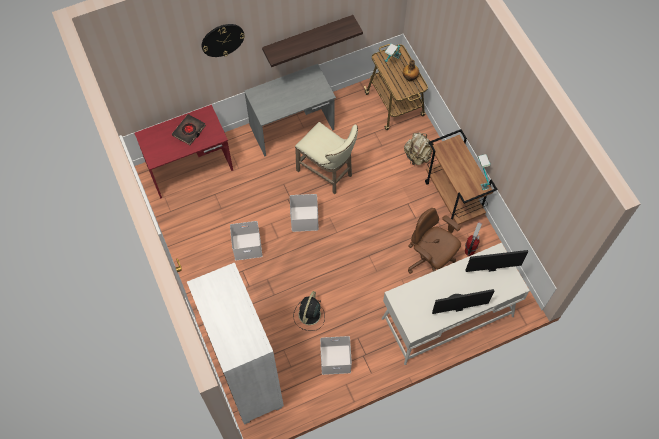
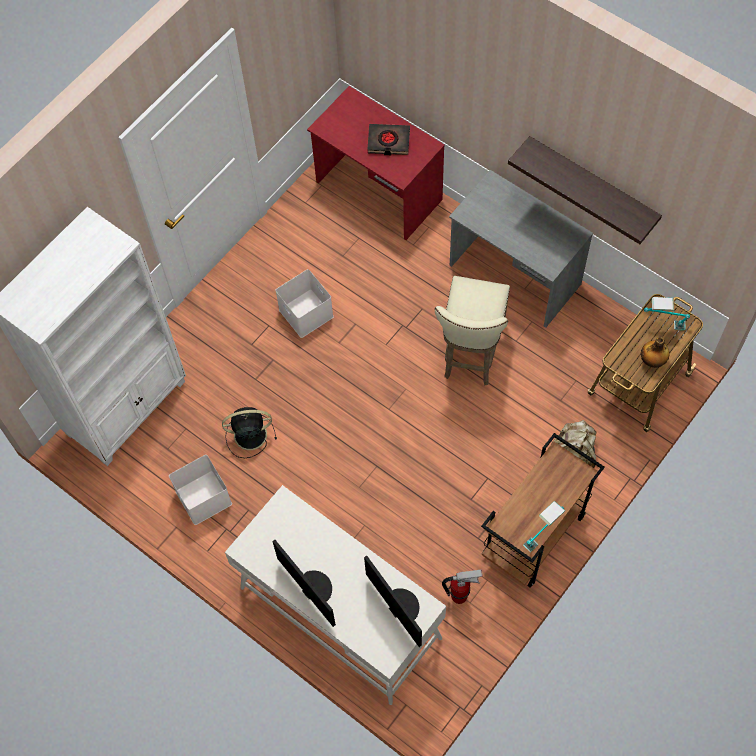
camera: 65 degrees right, 0 degrees up
(222, 40) = (483, 75): wall clock -> none
(303, 218) = (385, 358): white storage box -> none
(430, 260) = (414, 549): brown office chair -> none

